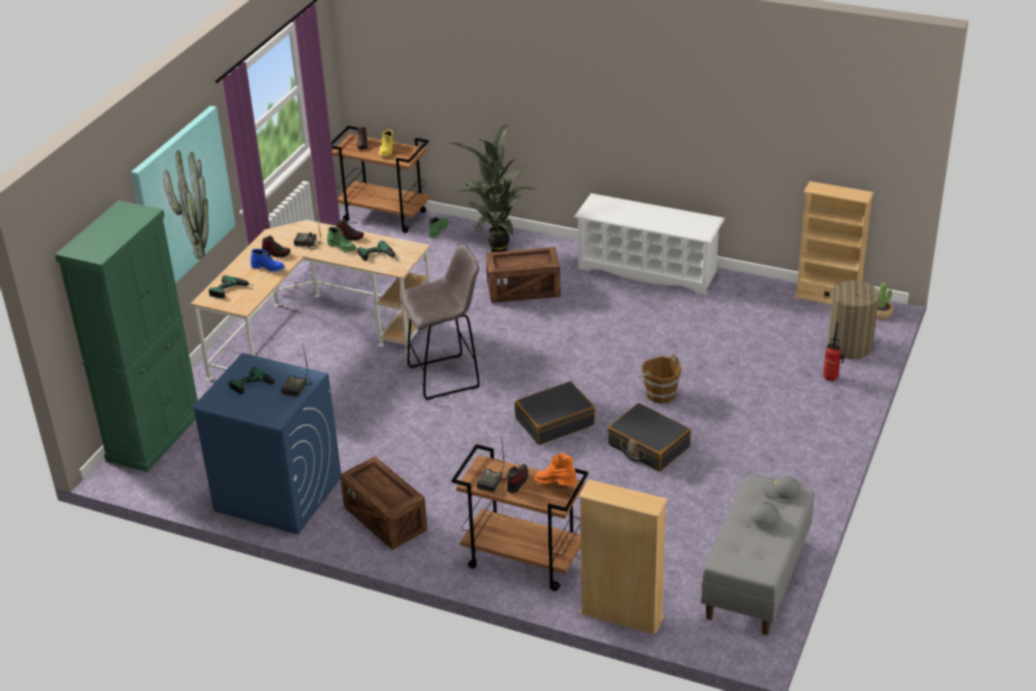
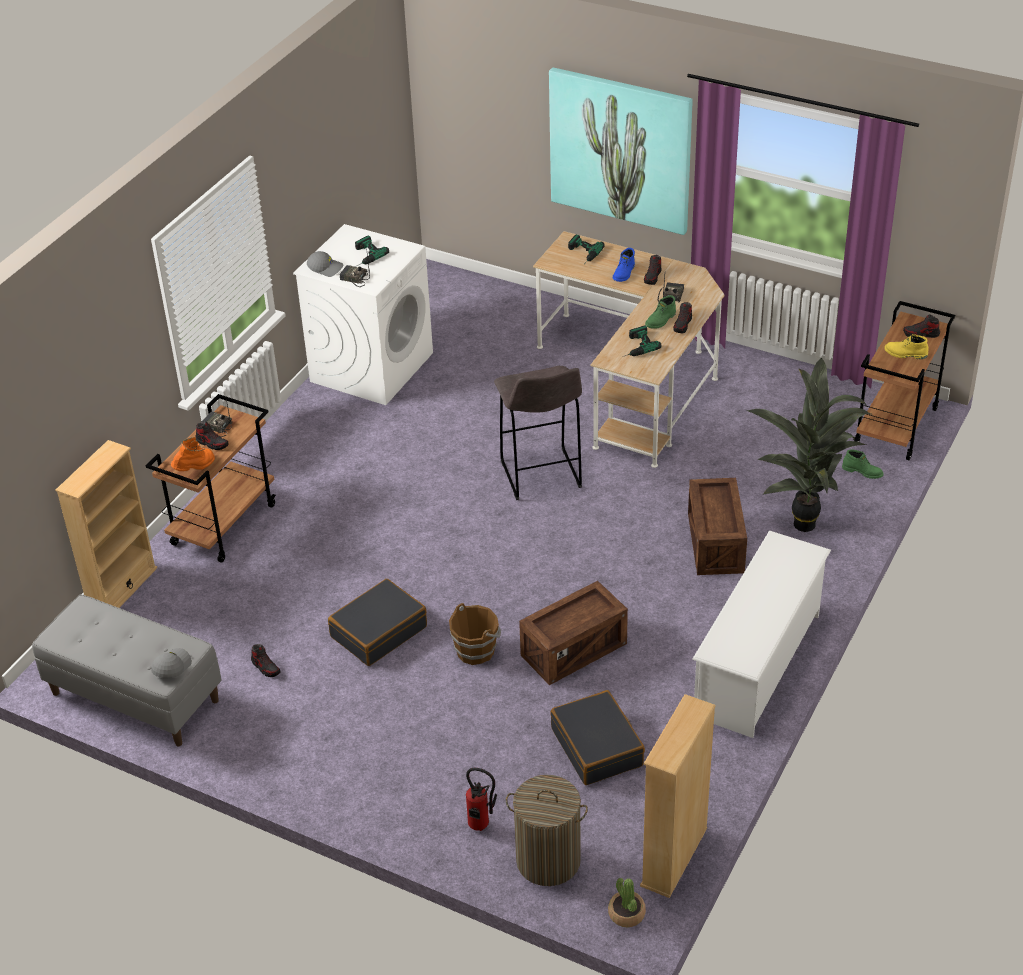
camera: 95 degrees right, 5 degrees up
(154, 436) = (478, 290): green cabinet -> none
(277, 494) = (372, 367): blue washing machine -> white washing machine
(385, 519) = (314, 434): crate -> crate (574, 650)
(554, 421) = (441, 557): black suitcase -> black suitcase (597, 747)
(703, 504) = (266, 667): none -> shoe
(763, 517) = (136, 647): grey cap -> grey cap (326, 268)

